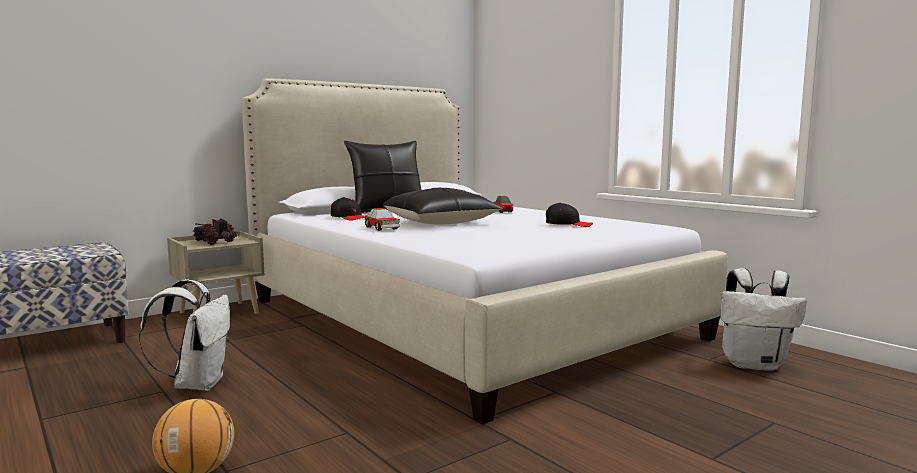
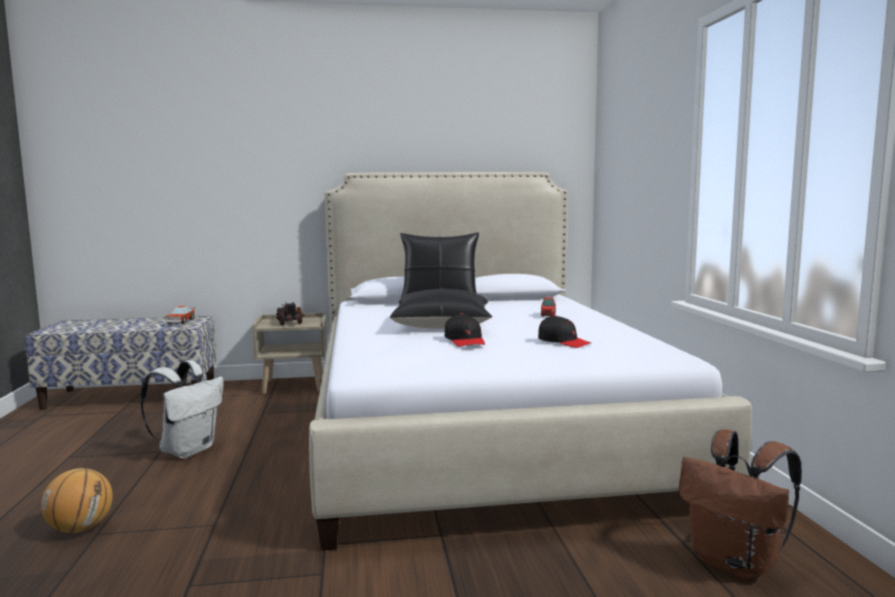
camera: 30 degrees right, 0 degrees up
(349, 218) = (383, 311): black cap -> black cap (465, 340)
(382, 228) = (371, 327): toy car -> toy car (180, 321)
(754, 364) = (736, 564): white backpack -> brown backpack

